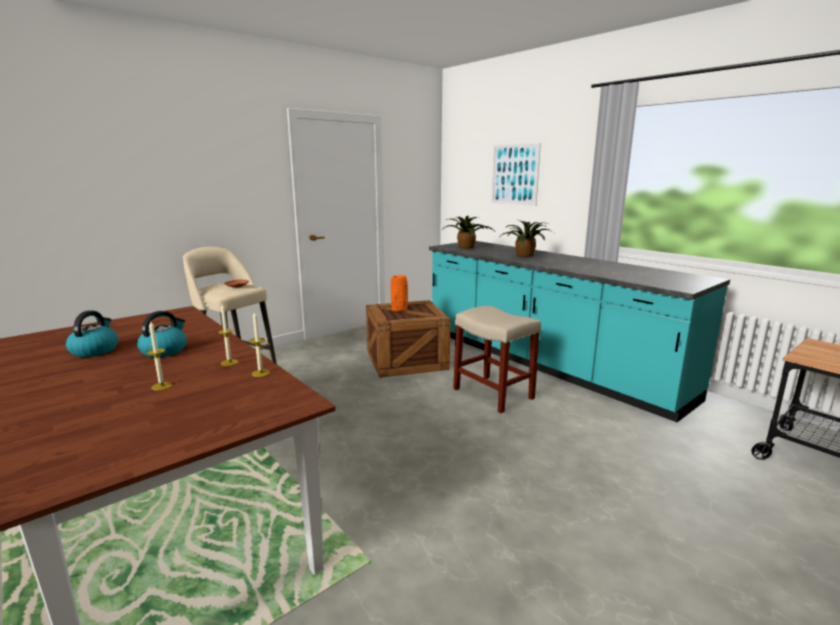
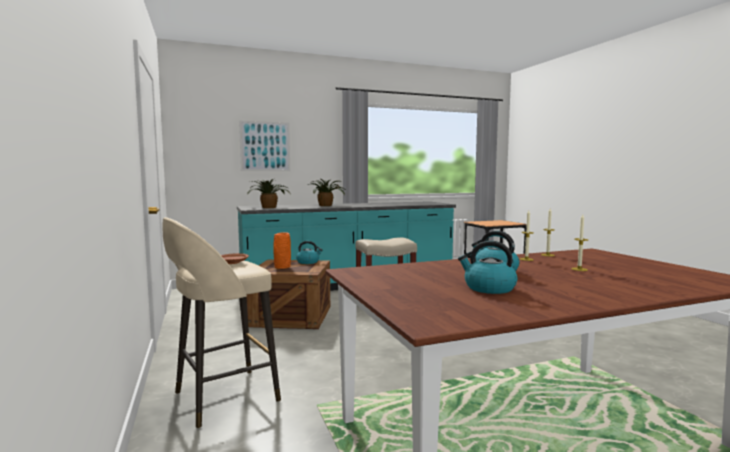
camera: 70 degrees left, 10 degrees down
(431, 313) = (308, 262): none -> kettle

